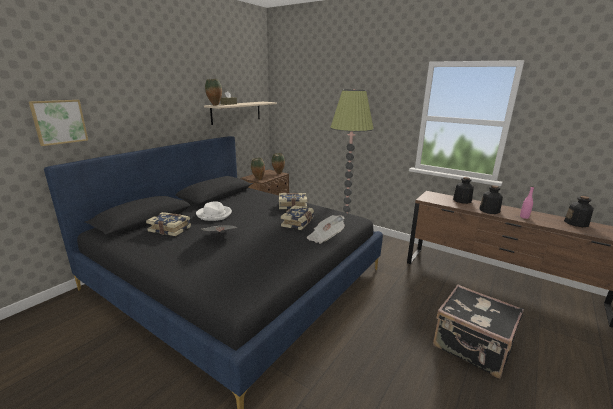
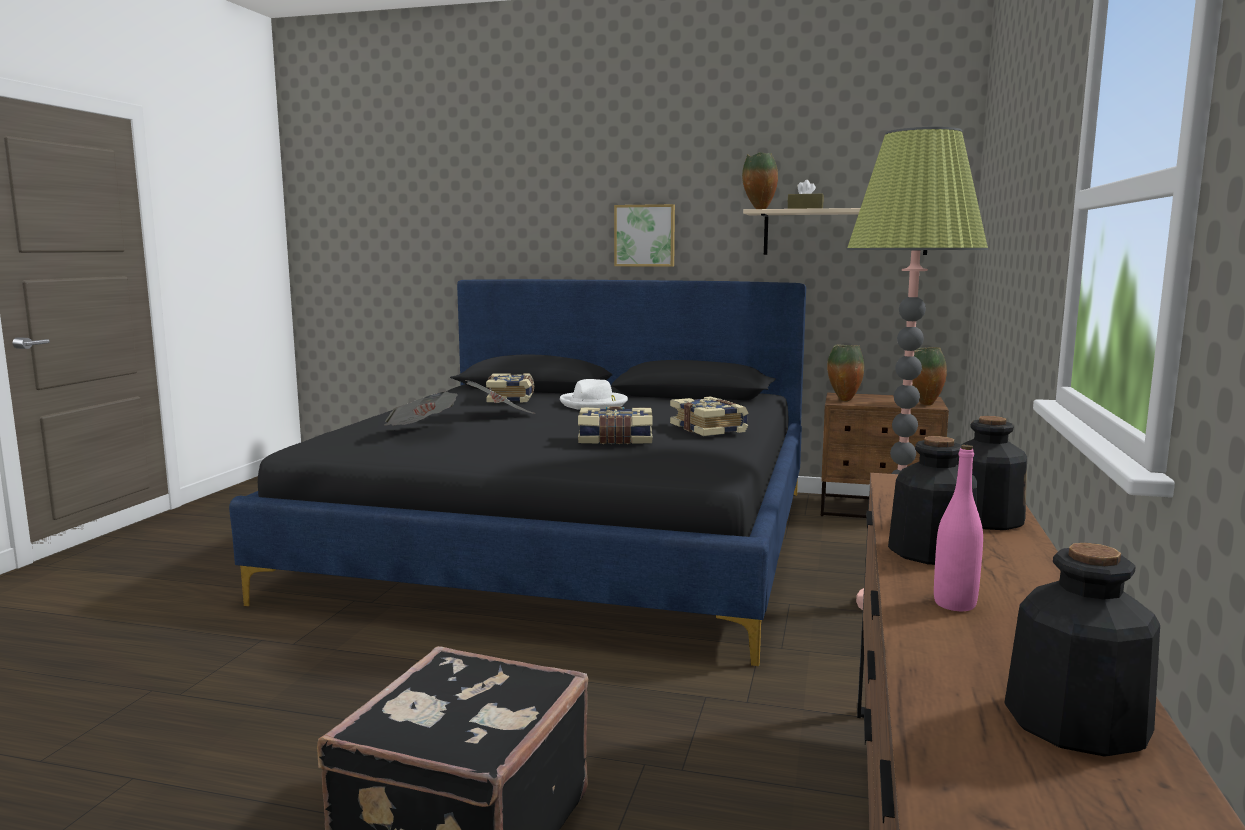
camera: 70 degrees right, 10 degrees down
(59, 122) = (496, 223): picture -> picture (645, 235)
(325, 238) = (562, 460): newspaper -> newspaper (421, 429)

